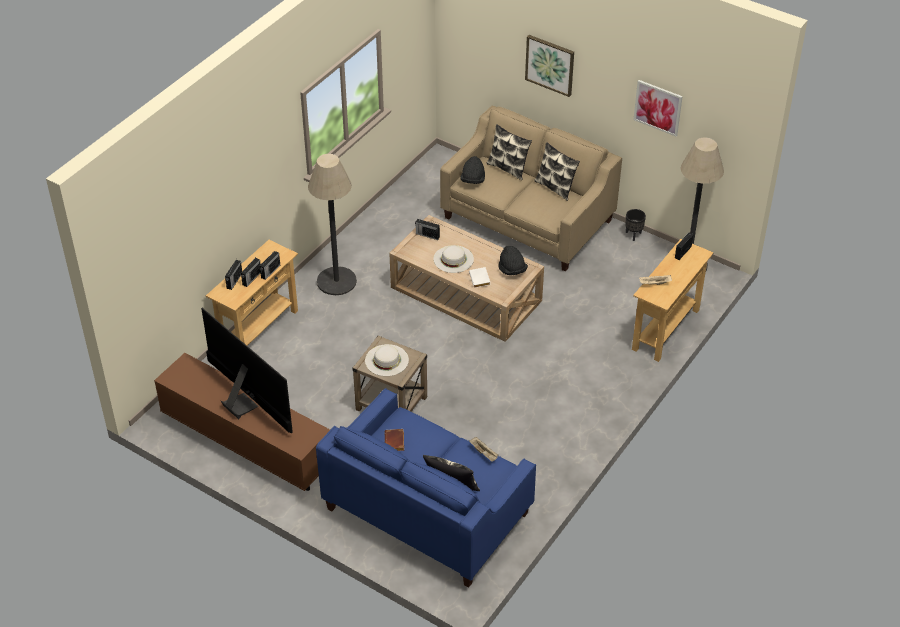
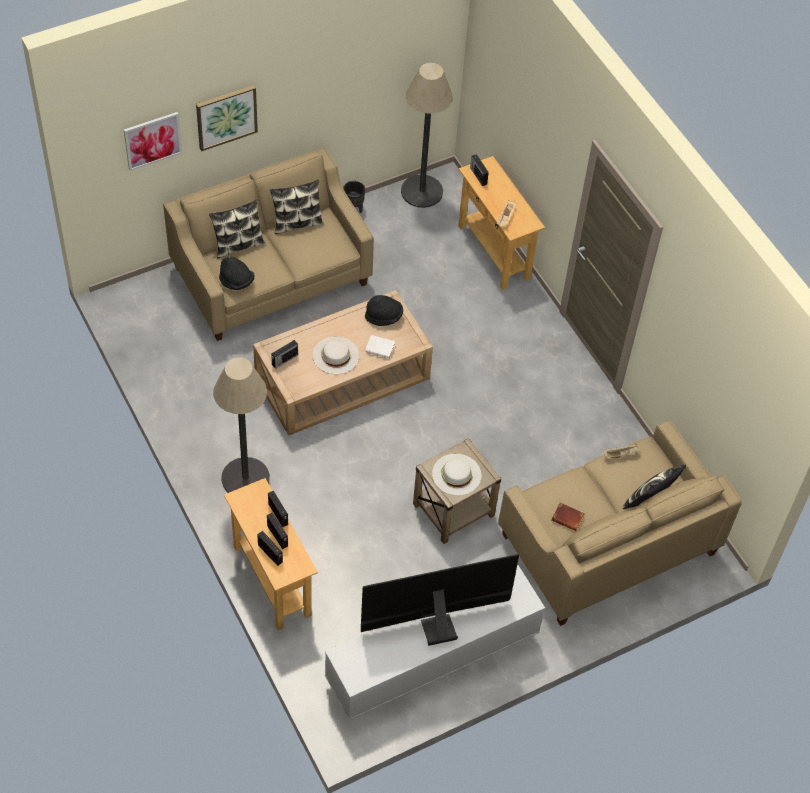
camera: 65 degrees left, 10 degrees up
(246, 443) = (430, 660): brown tv stand -> white tv stand
(427, 511) = (608, 544): blue sofa -> beige sofa
(658, 107) = (356, 74): picture -> picture (152, 140)

